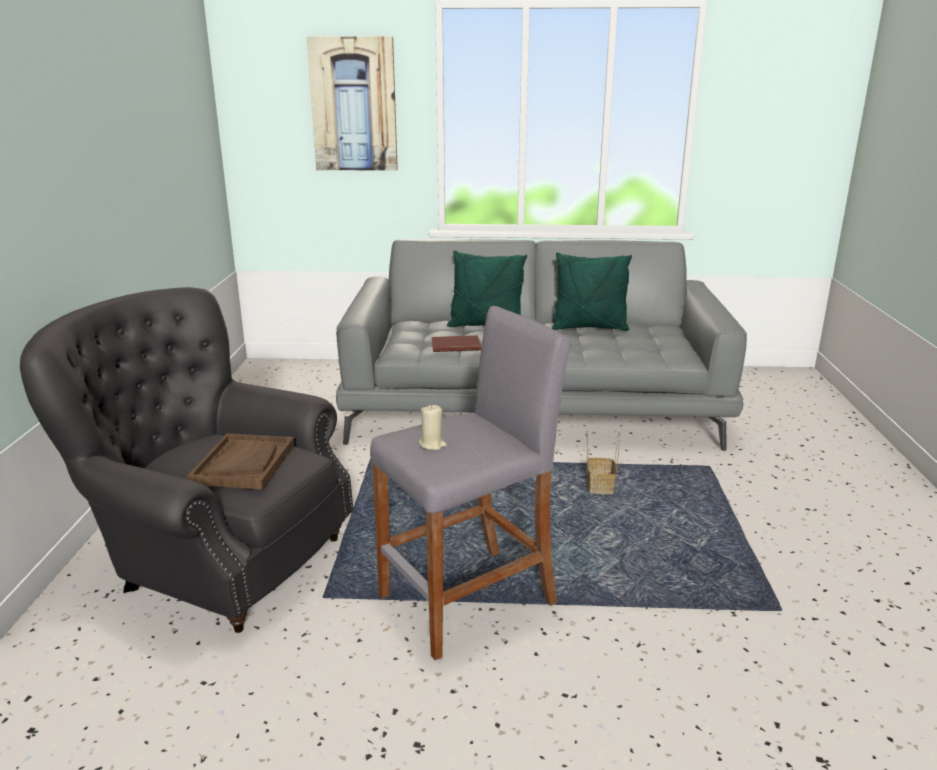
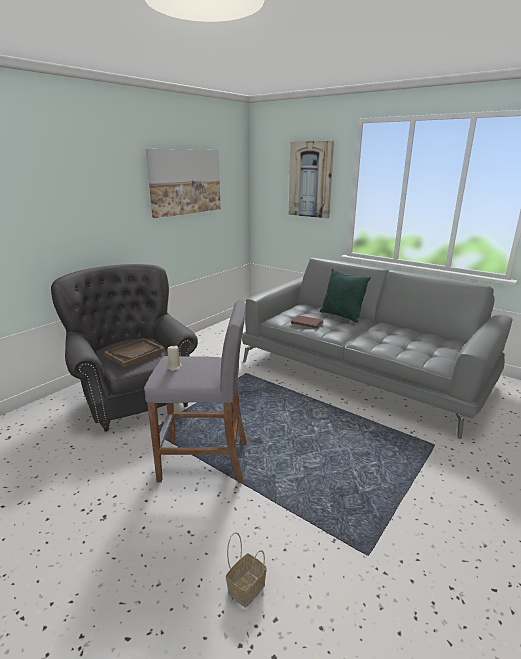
camera: 35 degrees right, 0 degrees up
(145, 116) = (185, 182): none -> picture
(589, 327) = (403, 331): green pillow -> none
(599, 486) = (345, 430): basket -> basket (246, 587)

